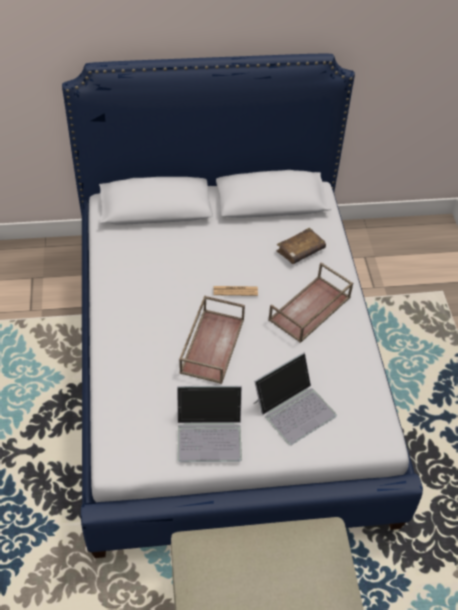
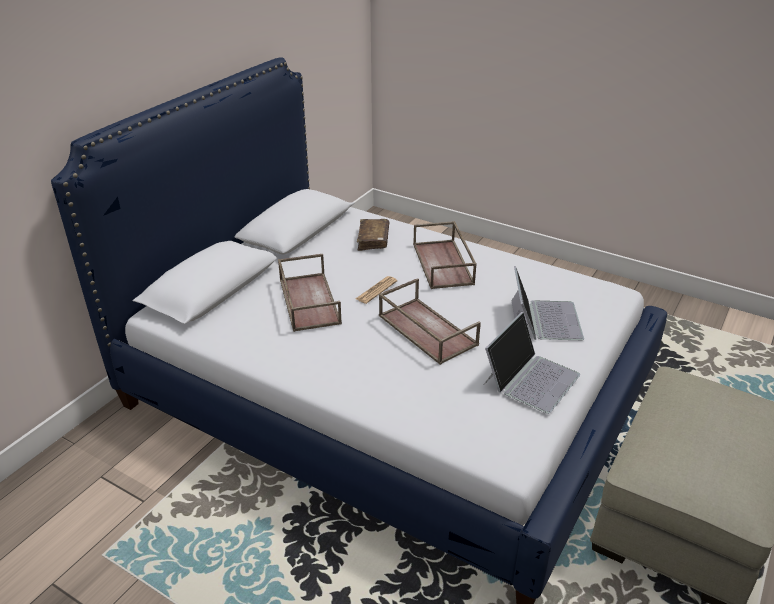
camera: 50 degrees left, 15 degrees down
(187, 263) = (308, 301): none -> brown tray

